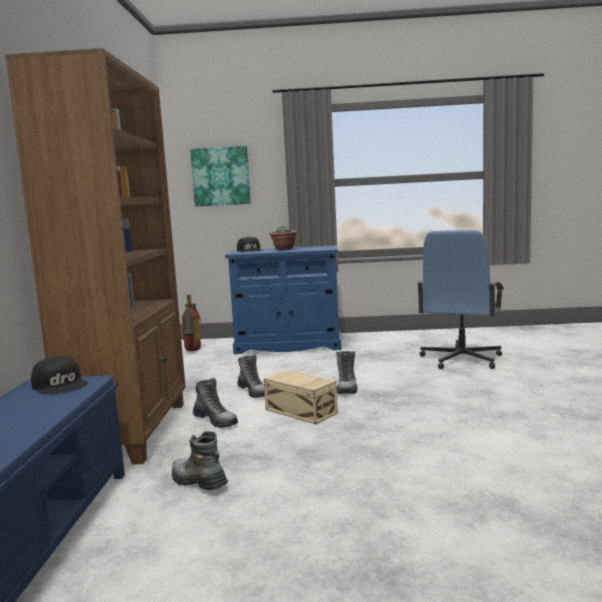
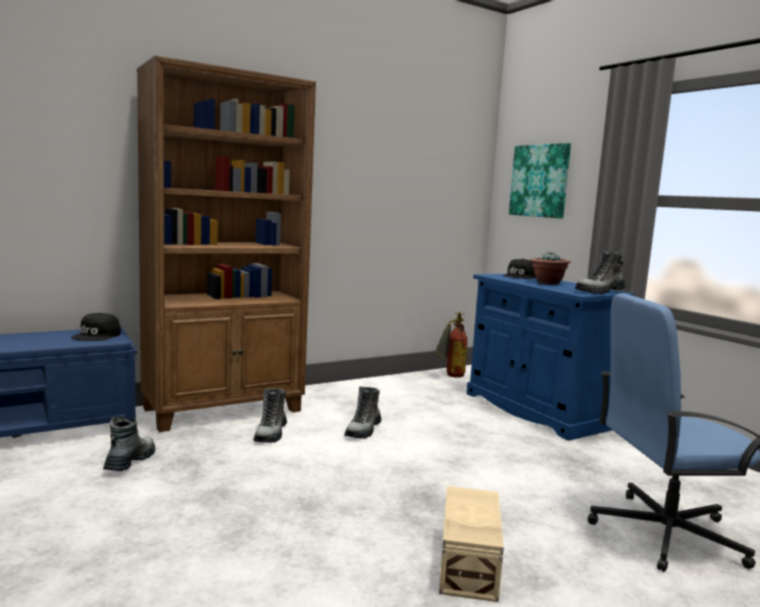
camera: 55 degrees right, 0 degrees up
(301, 412) = (327, 466): beige storage box -> beige storage box (466, 564)
(347, 388) = (429, 474): boot -> boot (600, 292)

